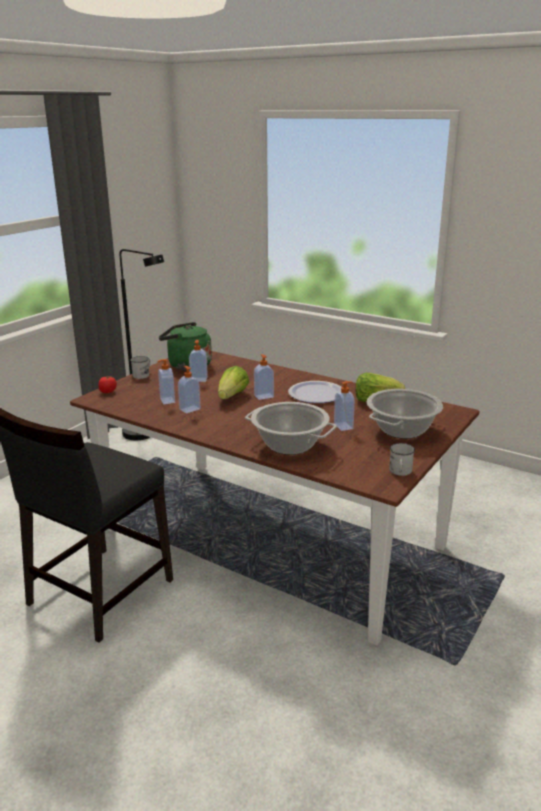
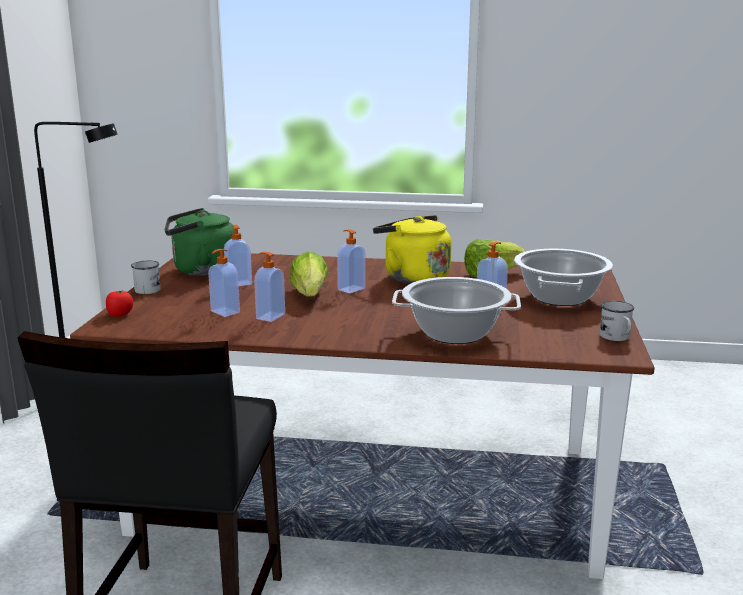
camera: 25 degrees left, 5 degrees down
(316, 393) = (413, 277): plate -> yellow kettle

